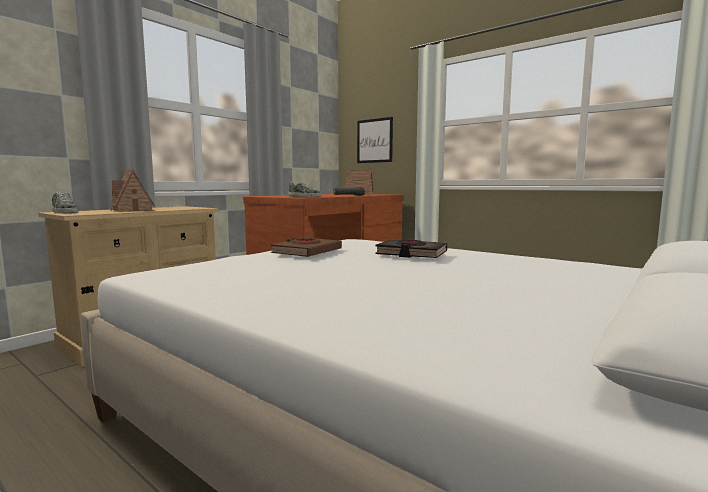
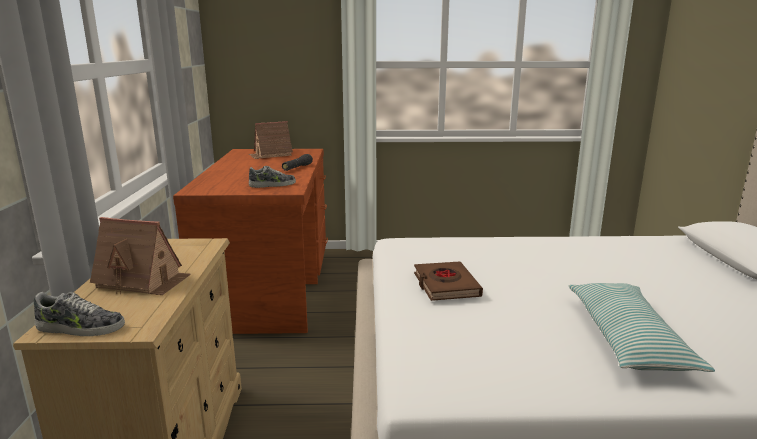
camera: 40 degrees left, 10 degrees up
(341, 290) = (627, 338): none -> pillow
(374, 141) = (271, 78): picture -> none
(411, 254) = (532, 262): black book -> none

